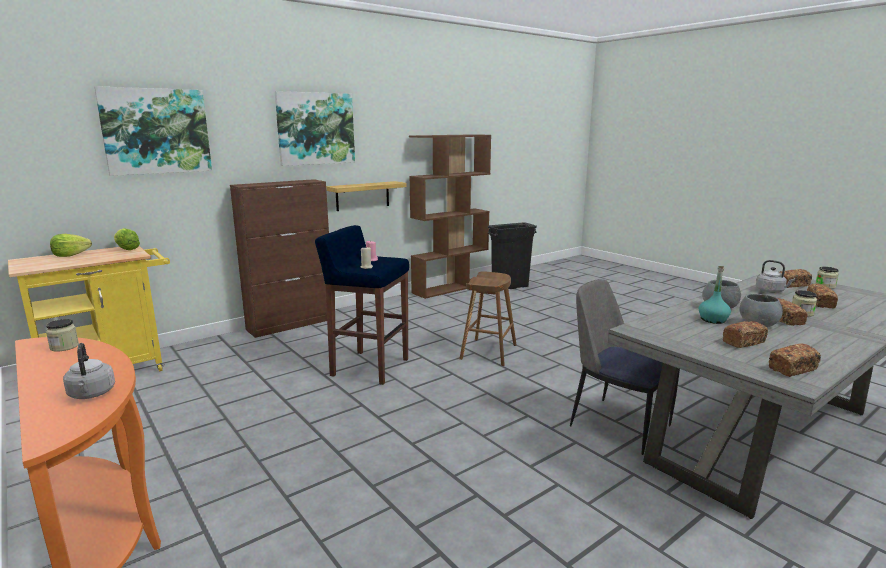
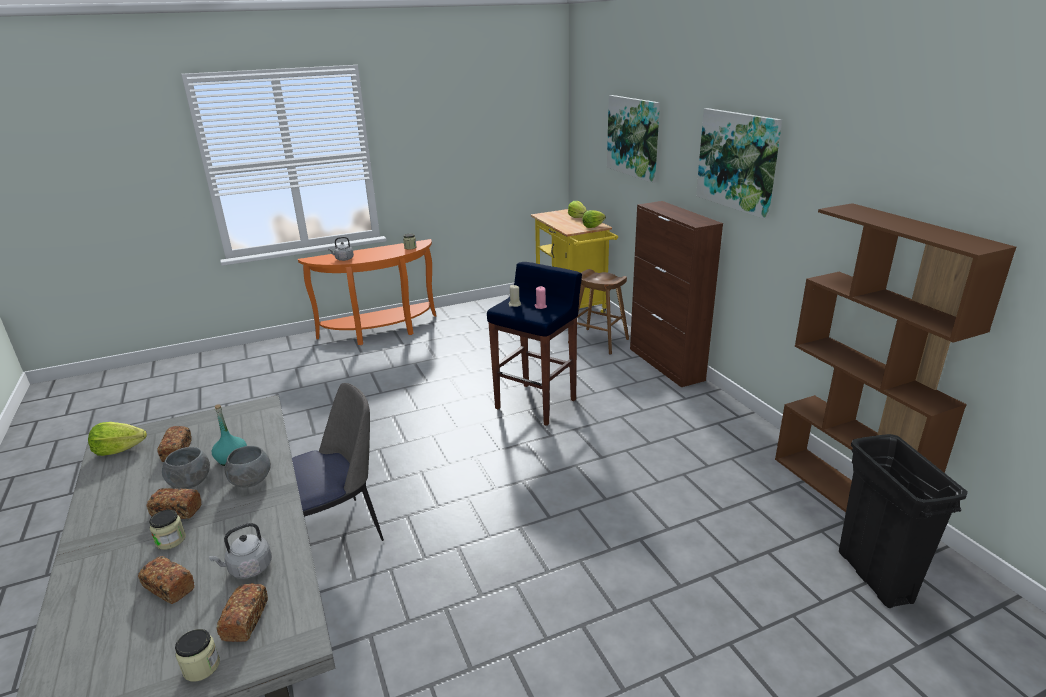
camera: 105 degrees right, 10 degrees up
(362, 196) = (772, 270): shelf -> none
(488, 352) = (548, 484): brown stool -> brown stool (598, 341)
(792, 369) = (119, 450): bread -> lettuce

